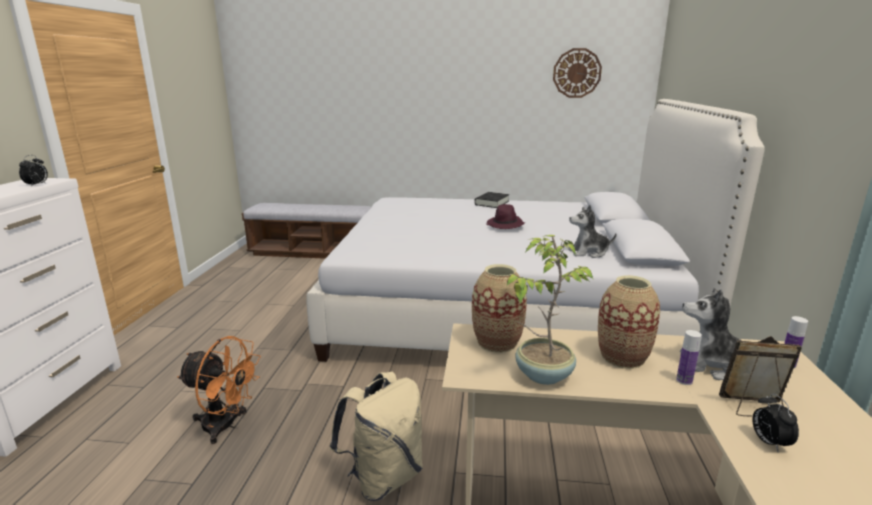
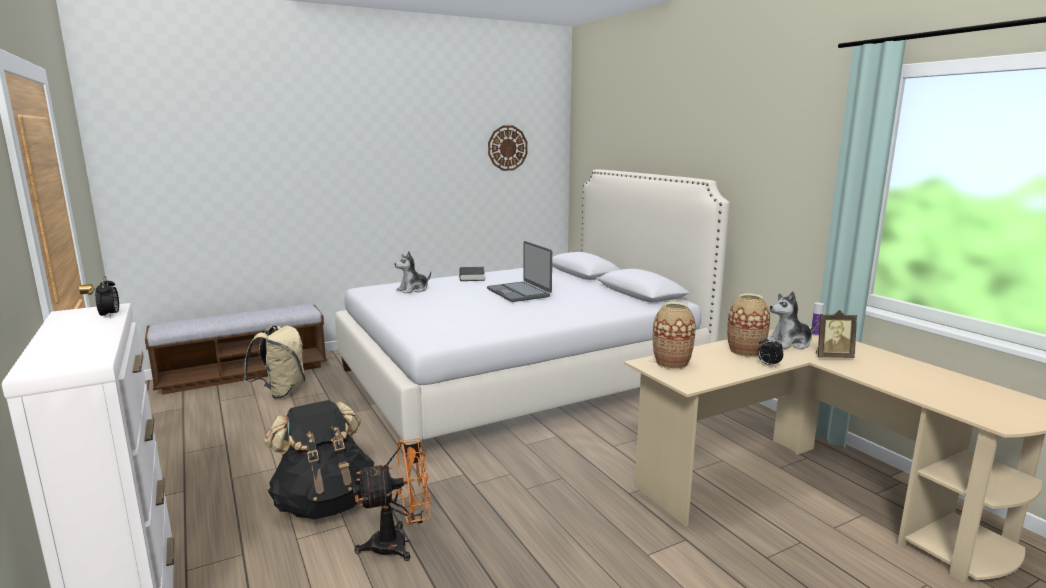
camera: 35 degrees left, 5 degrees down
(229, 370) = (324, 503): none -> black backpack
(383, 477) = (586, 517): beige backpack -> beige backpack (281, 392)
(505, 225) = (519, 293): purple hat -> laptop
(542, 374) = (724, 371): potted plant -> none
(588, 252) = (613, 301): plush toy -> plush toy (413, 290)
(684, 380) = (789, 354): bottle -> none
(753, 408) = (832, 356): picture frame -> picture frame turned 150 degrees counterclockwise
(768, 442) = (857, 367): alarm clock -> alarm clock (768, 365)

